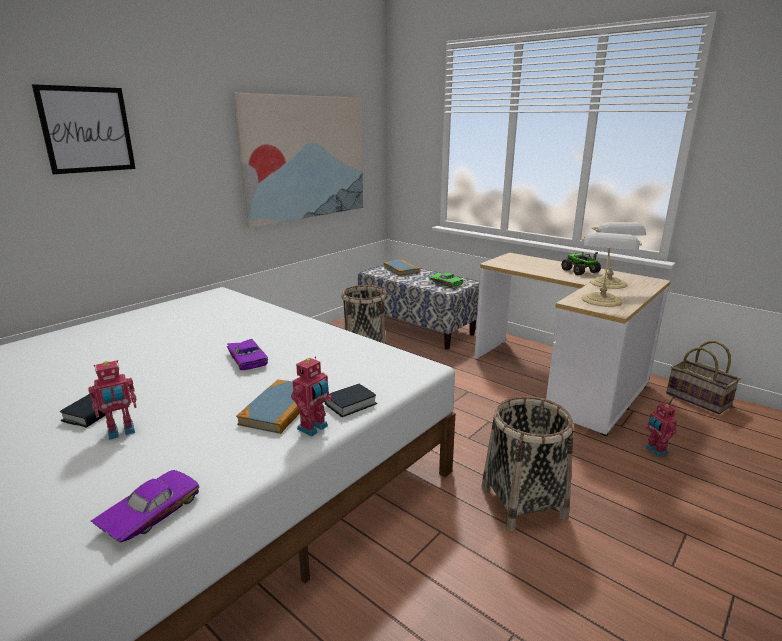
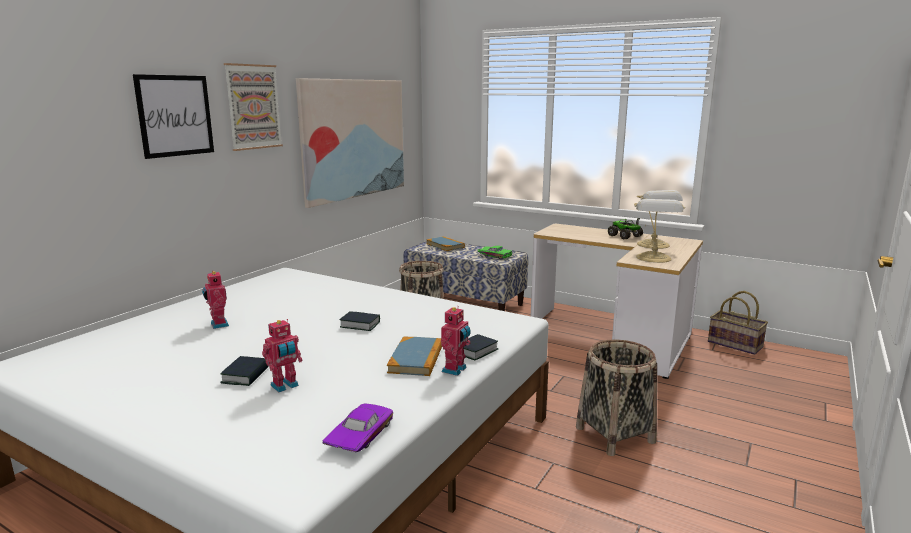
camera: 10 degrees left, 5 degrees down
(182, 122) = (253, 107): none -> picture
(249, 359) = (360, 325): purple toy car -> book
(655, 450) = (711, 386): toy robot -> toy robot (218, 325)

